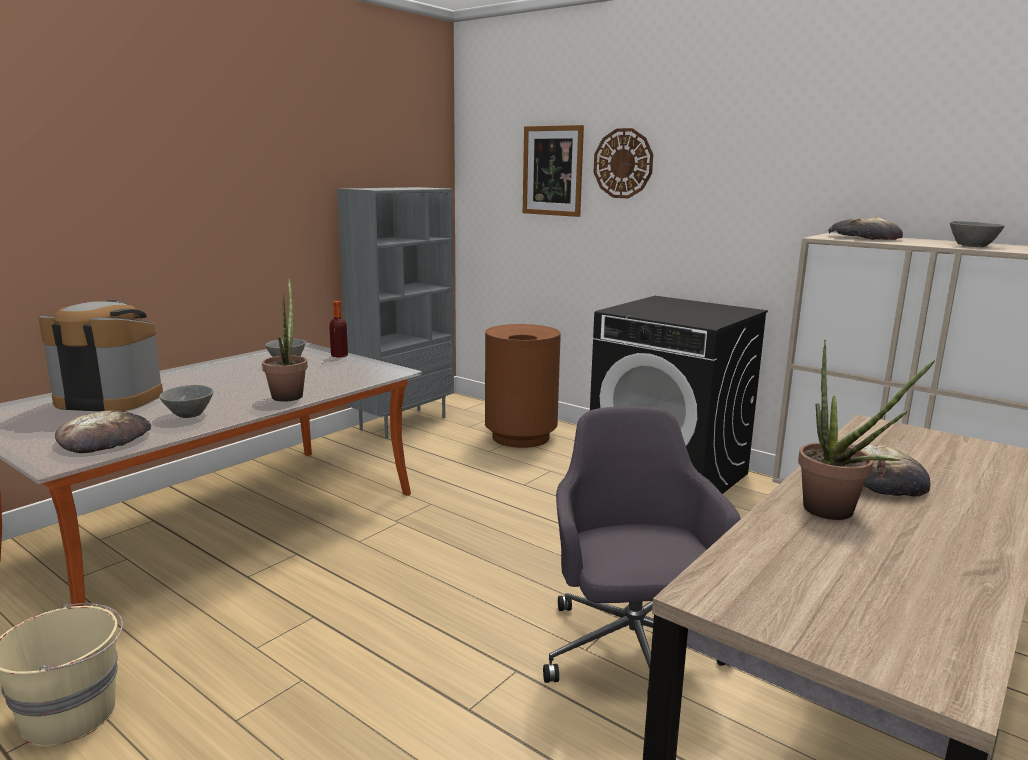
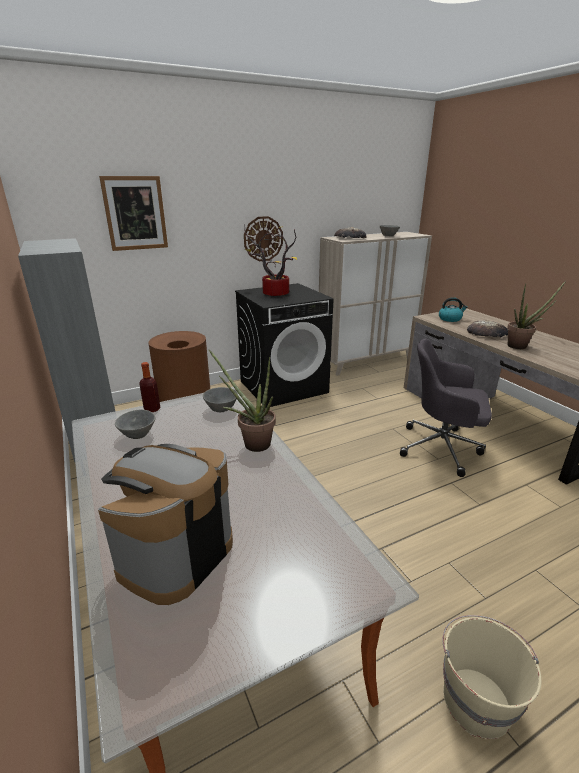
camera: 65 degrees left, 10 degrees up
(105, 438) = (318, 552): bread -> none
(187, 415) = (274, 498): grey bowl -> grey bowl (221, 409)
(623, 163) = (197, 205): wall clock -> wall clock (263, 239)
(671, 307) = (273, 294): none -> potted plant
(910, 443) = (450, 319): none -> kettle

